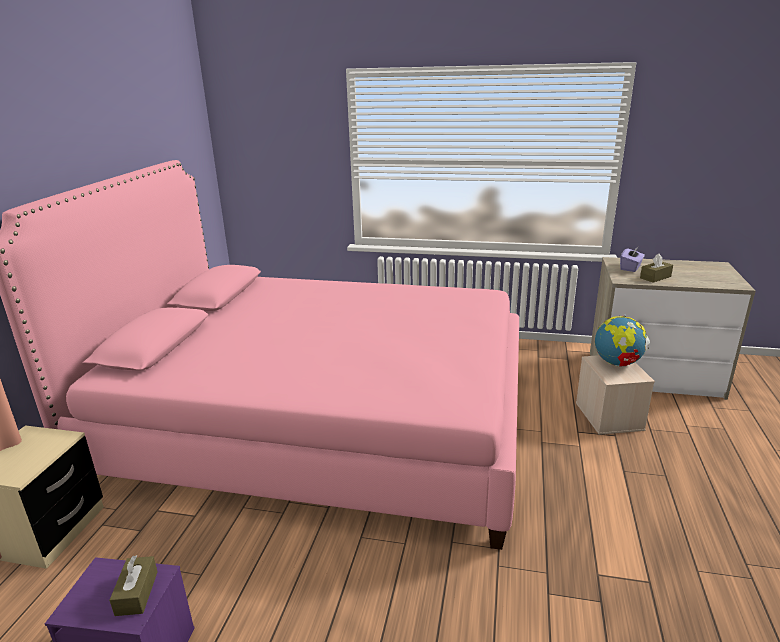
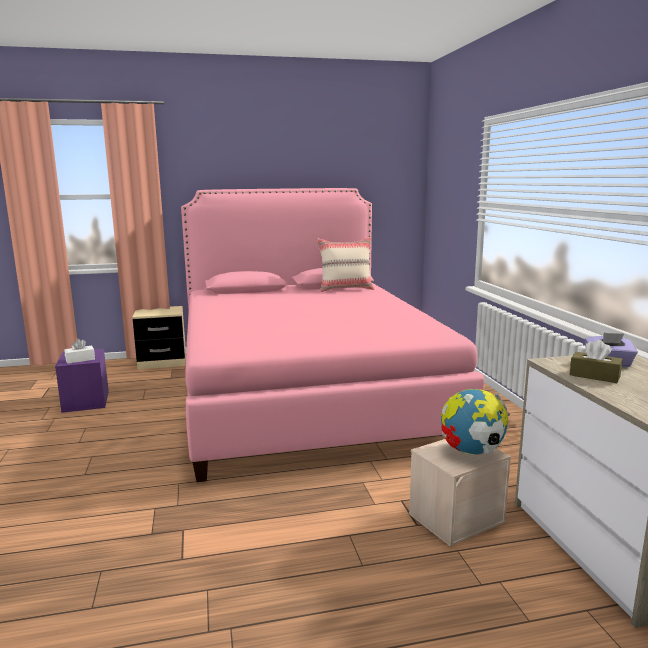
camera: 65 degrees right, 10 degrees down
(137, 593) = (80, 359): brown tissue box -> white tissue box
(251, 292) = (346, 289): none -> beige pillow

